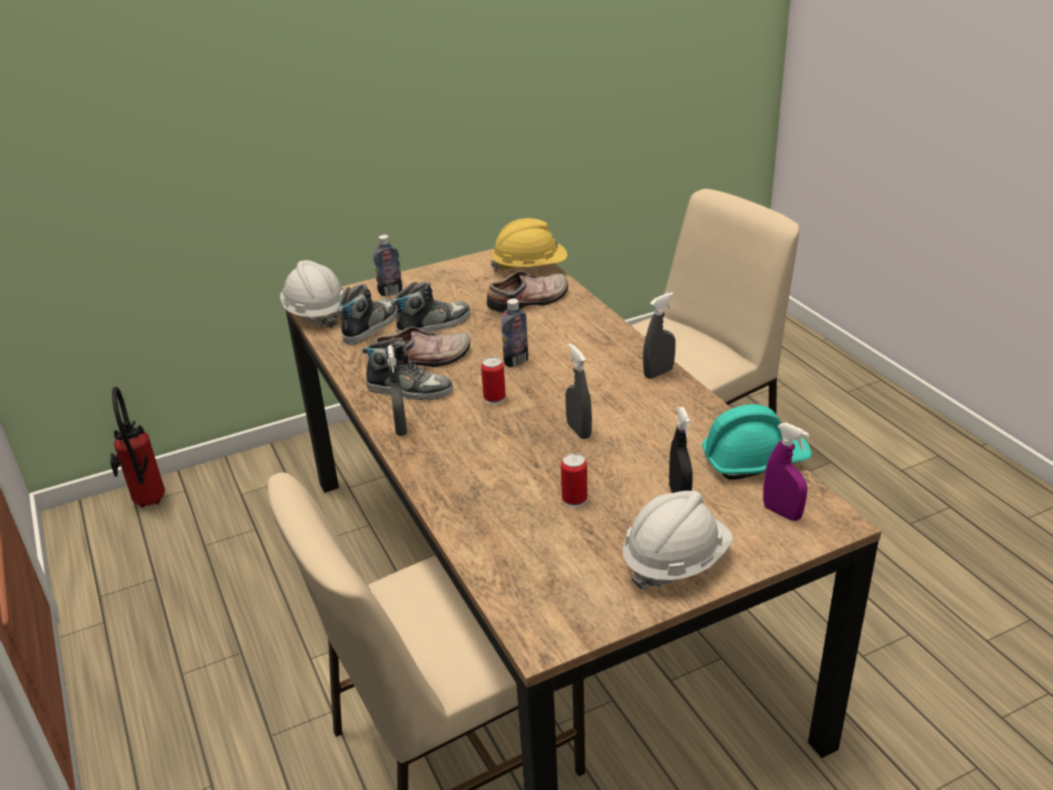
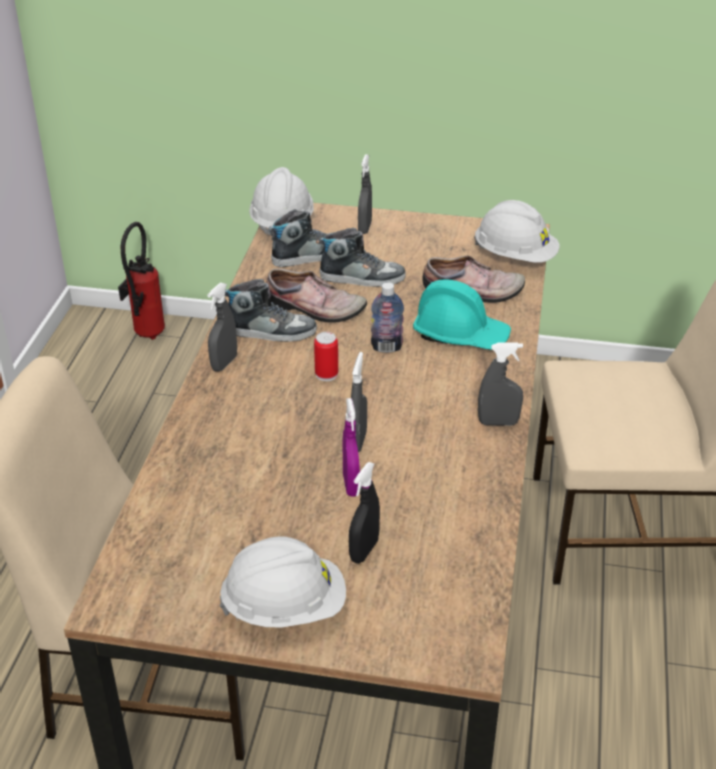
camera: 35 degrees right, 5 degrees up
(390, 292) = (364, 228): bottle -> grey spray bottle
(409, 389) = (271, 331): shoe -> shoe turned 45 degrees counterclockwise
(530, 268) = (515, 256): yellow hard hat -> white hard hat
(574, 499) = (276, 503): can -> none
(754, 459) = (474, 555): turquoise hard hat -> turquoise hard hat (460, 335)
(782, 512) = (431, 620): purple spray bottle -> purple spray bottle (351, 485)

